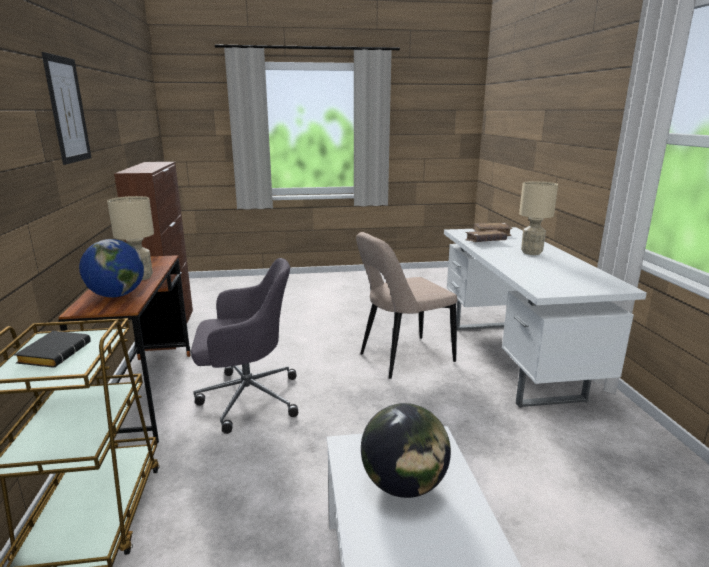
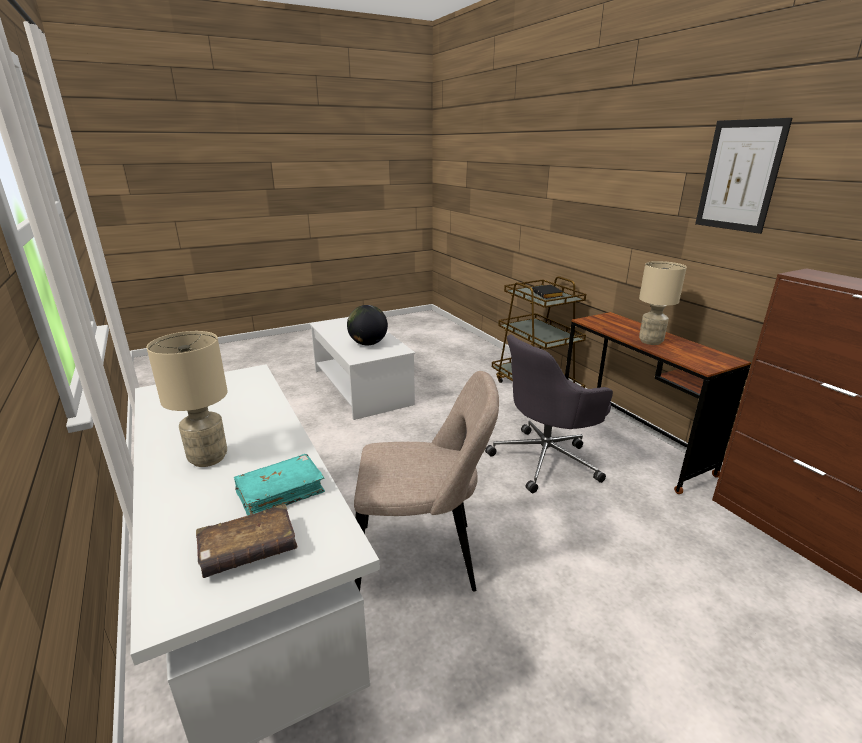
camera: 160 degrees right, 5 degrees up
(117, 295) = (618, 326): globe -> none
(402, 358) = (423, 557): beige chair -> beige chair turned 45 degrees clockwise
(485, 241) = (280, 492): brown book -> turquoise book

